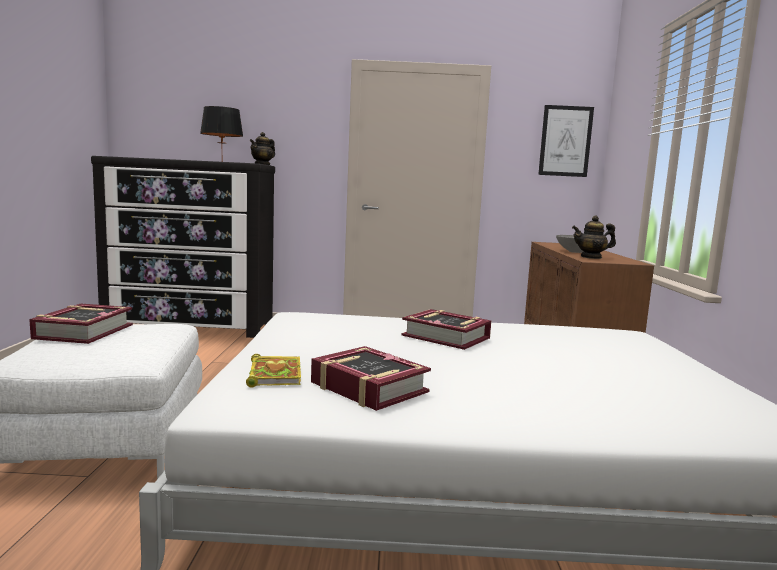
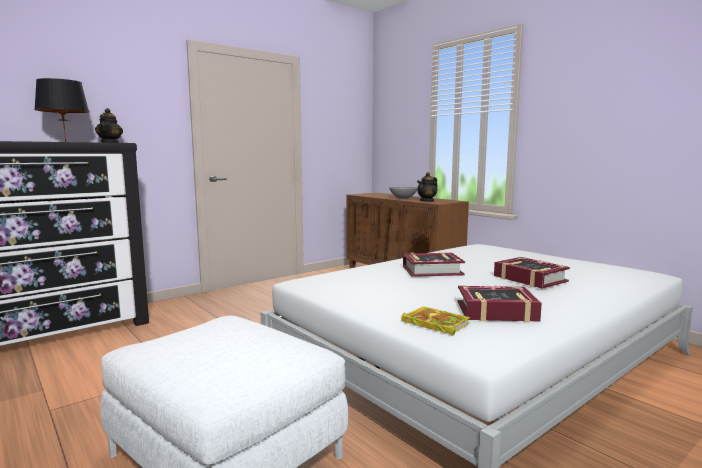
camera: 40 degrees left, 0 degrees up
(83, 332) = (186, 349): book -> book (529, 279)
(565, 141) = (350, 118): picture -> none

